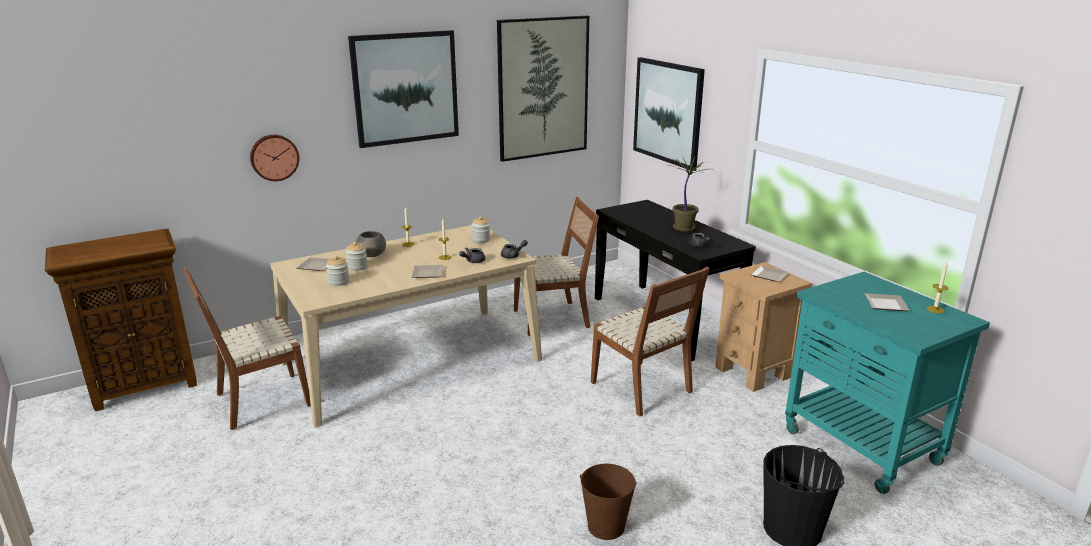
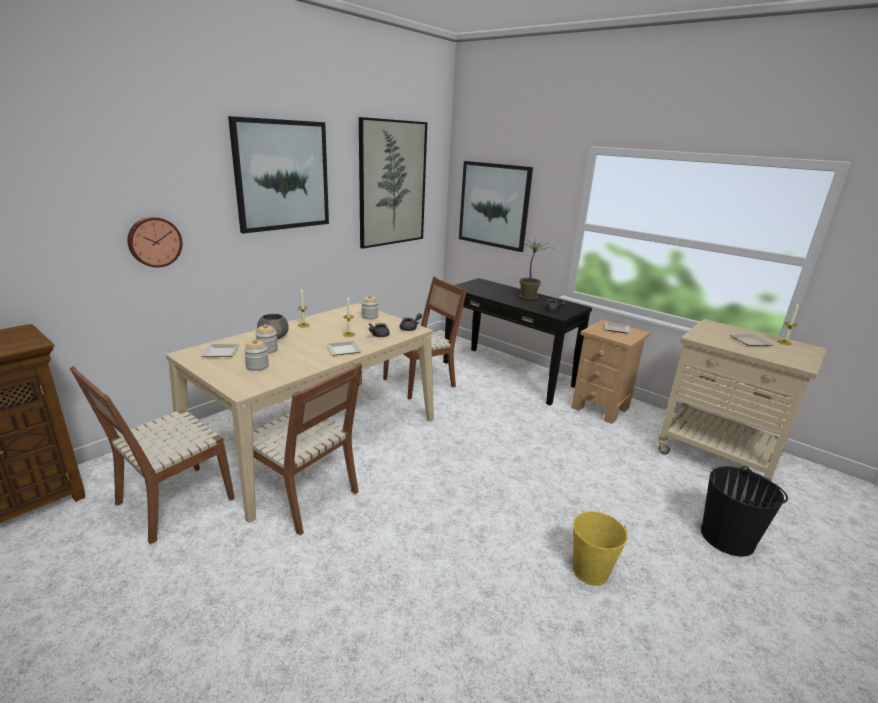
camera: 20 degrees left, 0 degrees up
(606, 526) = (590, 571): brown bucket -> yellow bucket
(643, 390) = (532, 435): chair -> chair (305, 498)
(862, 448) = (717, 458): turquoise cart -> beige cart

